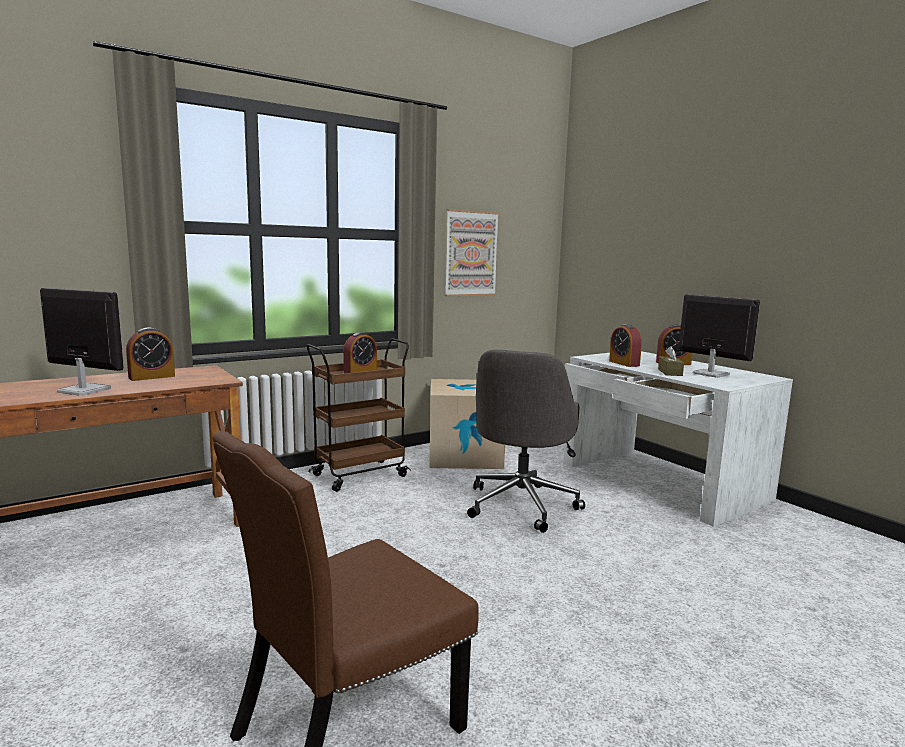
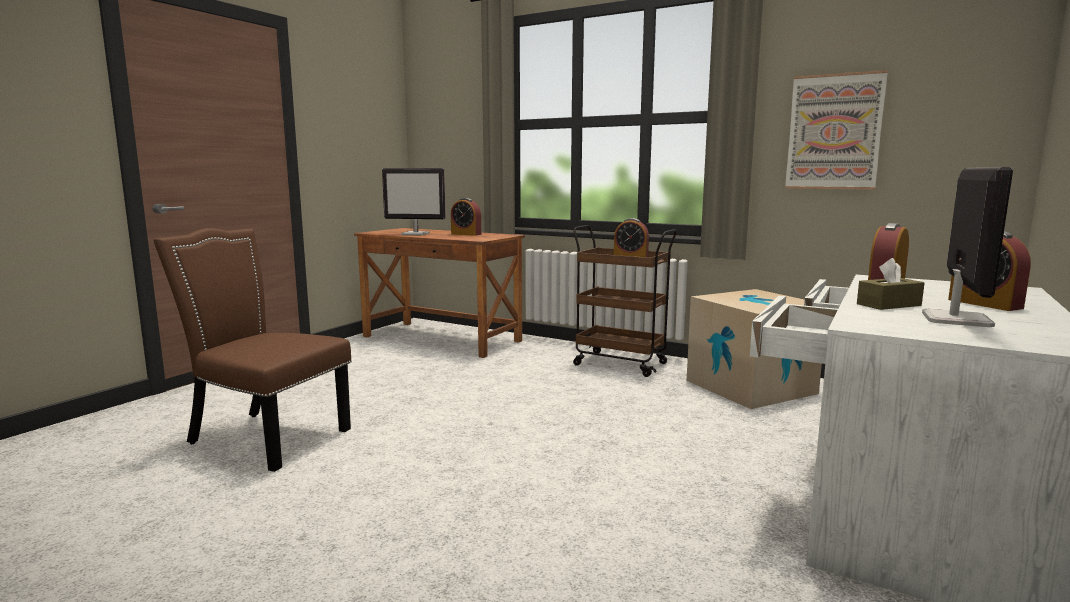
camera: 65 degrees right, 0 degrees up
(83, 390) = (416, 234): monitor -> monitor turned 105 degrees clockwise
(521, 506) = (662, 433): grey office chair -> none

